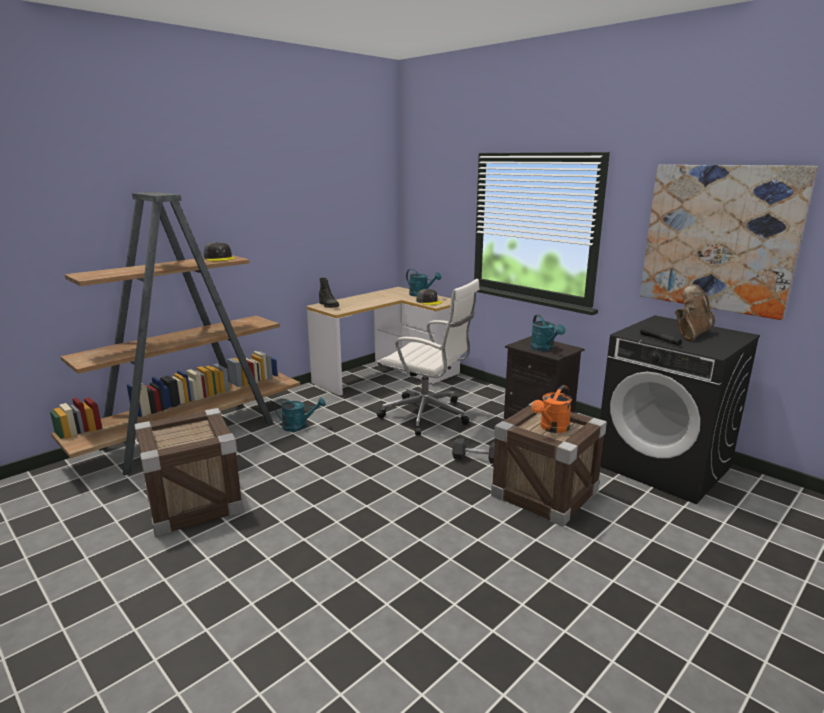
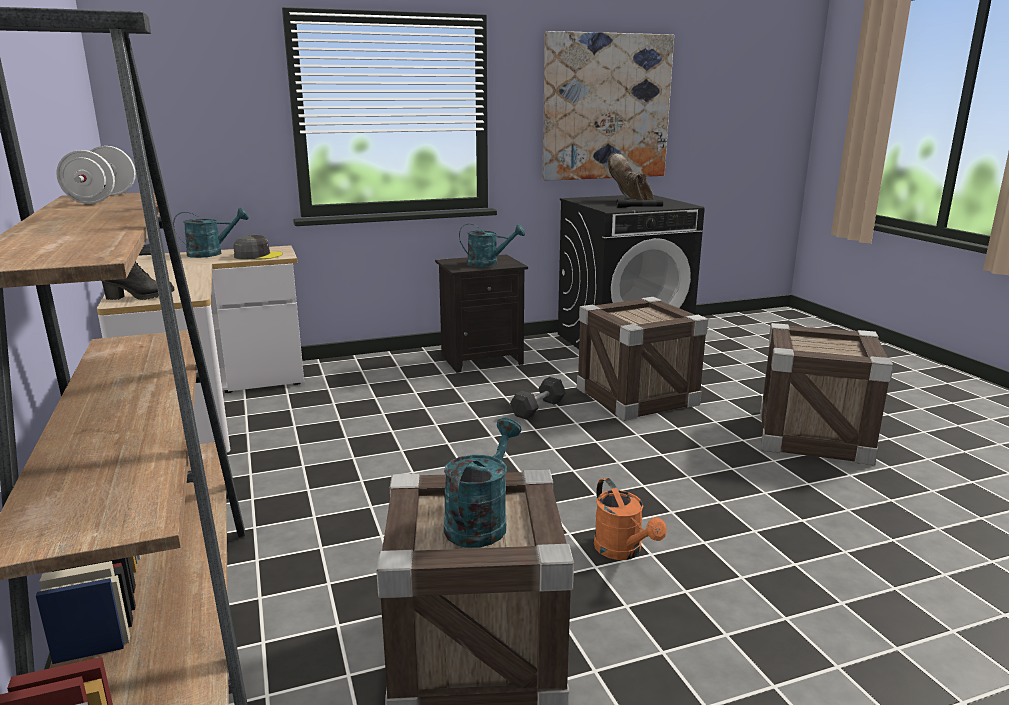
camera: 65 degrees left, 0 degrees up
(219, 258) = (102, 199): grey cap -> white dumbbell
(299, 426) = (296, 507): turquoise watering can -> turquoise watering can (480, 521)
(428, 415) = (393, 408): white office chair -> none
(552, 428) = (644, 317): orange watering can -> orange watering can (623, 551)
(561, 601) = (813, 436): none -> crate

